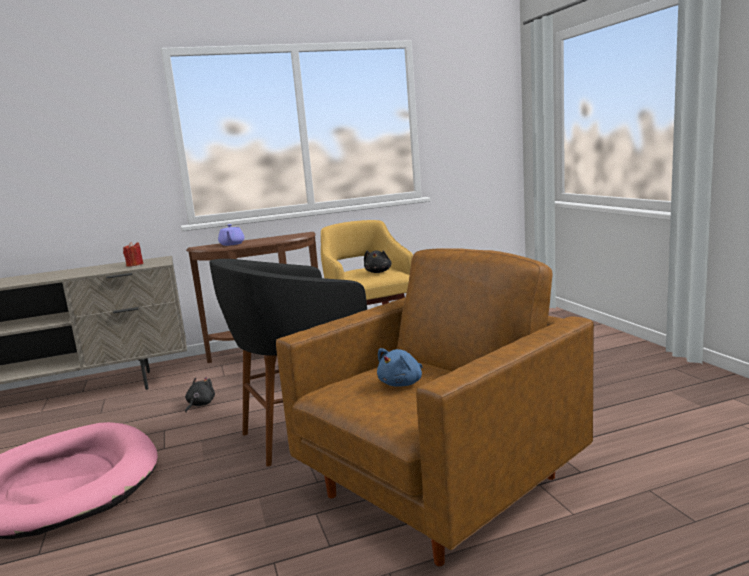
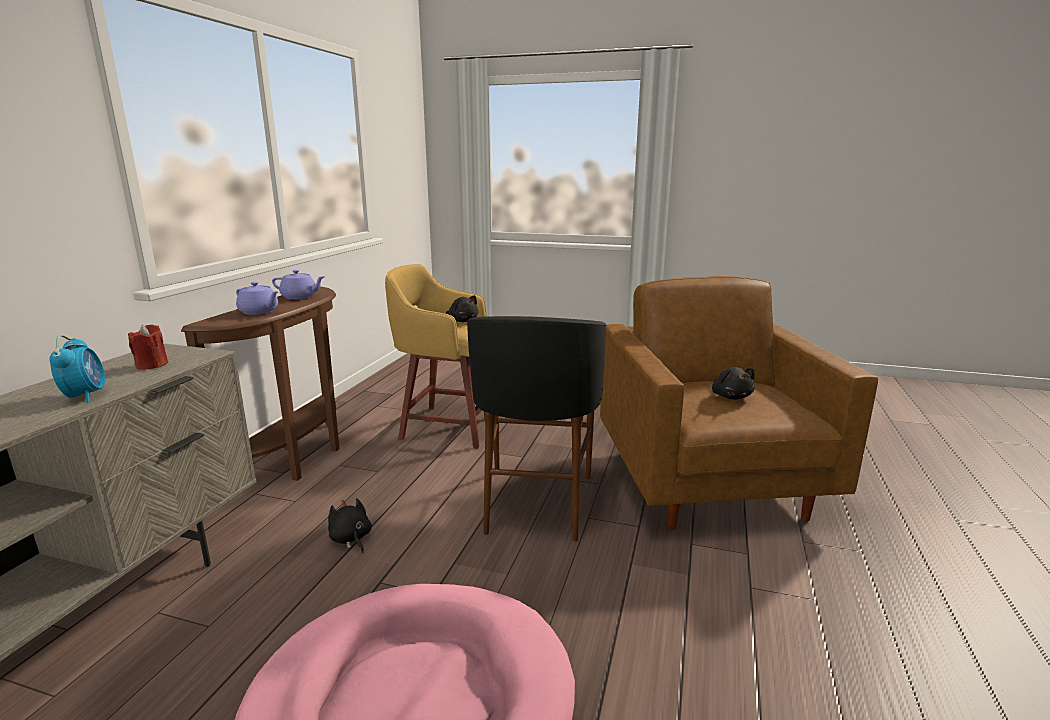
camera: 55 degrees left, 5 degrees up
(84, 273) = (85, 396): none -> alarm clock
(277, 238) = (300, 297): none -> purple teapot
(402, 383) = (731, 396): blue plush toy -> black plush toy

